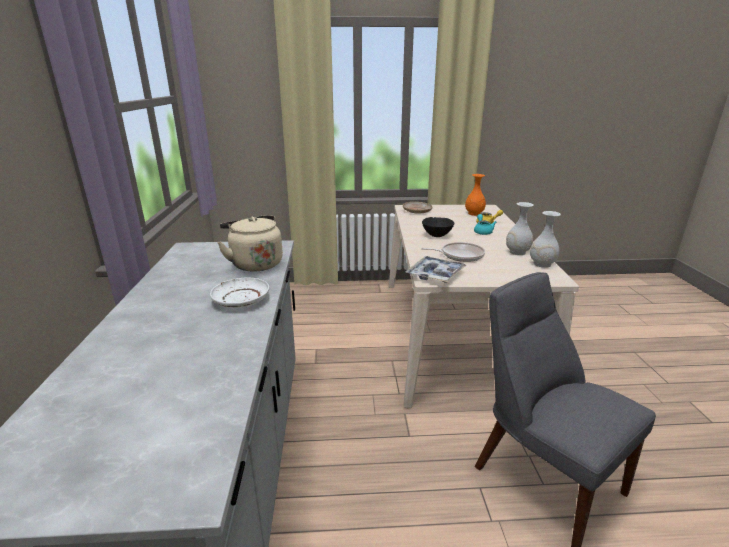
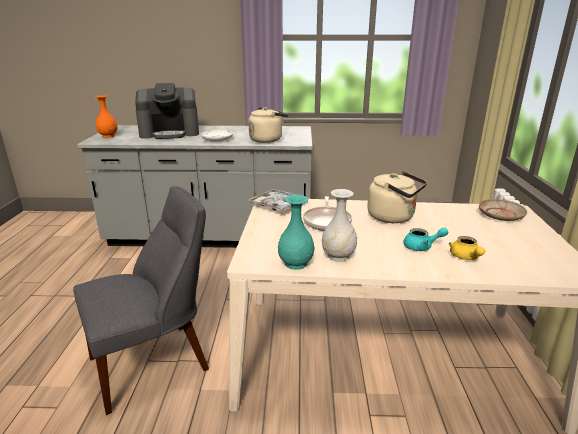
camera: 95 degrees right, 0 degrees up
(153, 361) = (170, 133): none -> coffee machine
(437, 235) = (393, 217): black bowl -> beige kettle
(474, 214) = (521, 255): orange vase -> orange vase (108, 136)
(541, 264) = (296, 263): white vase -> turquoise vase

